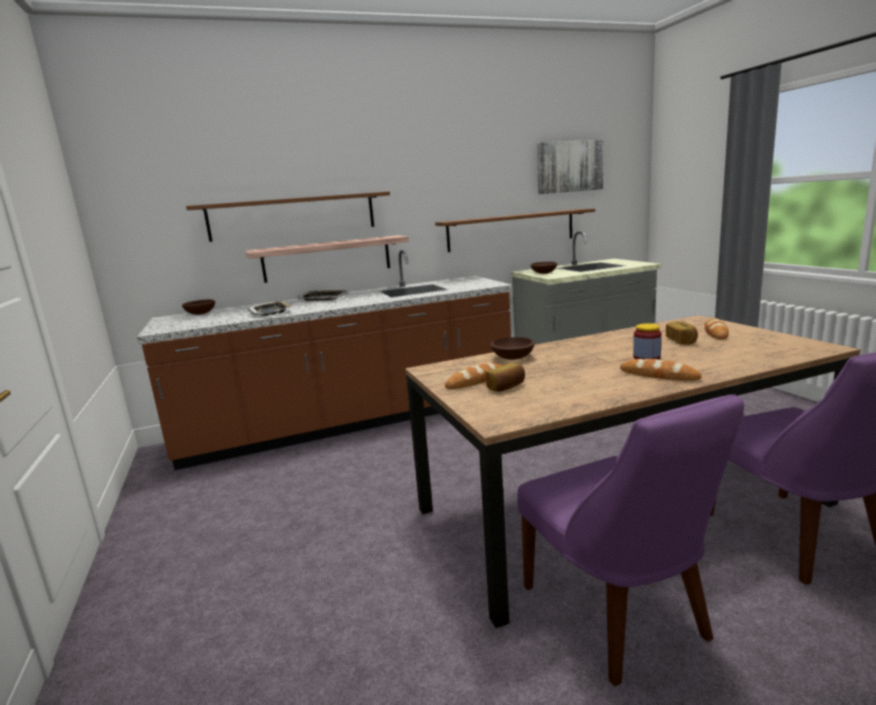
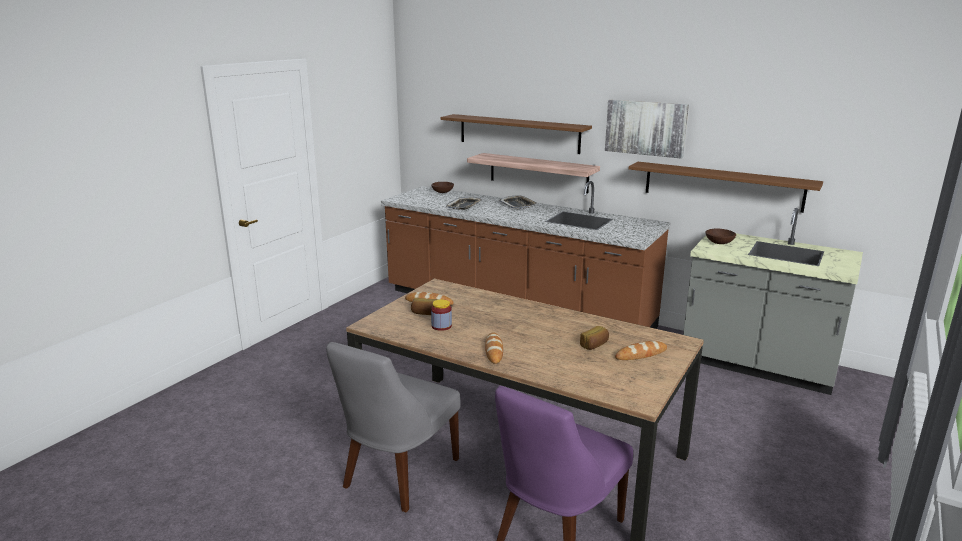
camera: 50 degrees right, 5 degrees up
(513, 358) = (486, 301): brown bowl -> none
(569, 166) = (816, 129): picture -> picture (645, 128)
(618, 616) = (397, 475): purple chair -> grey chair
(646, 357) = (533, 340): jar -> jar (441, 326)

